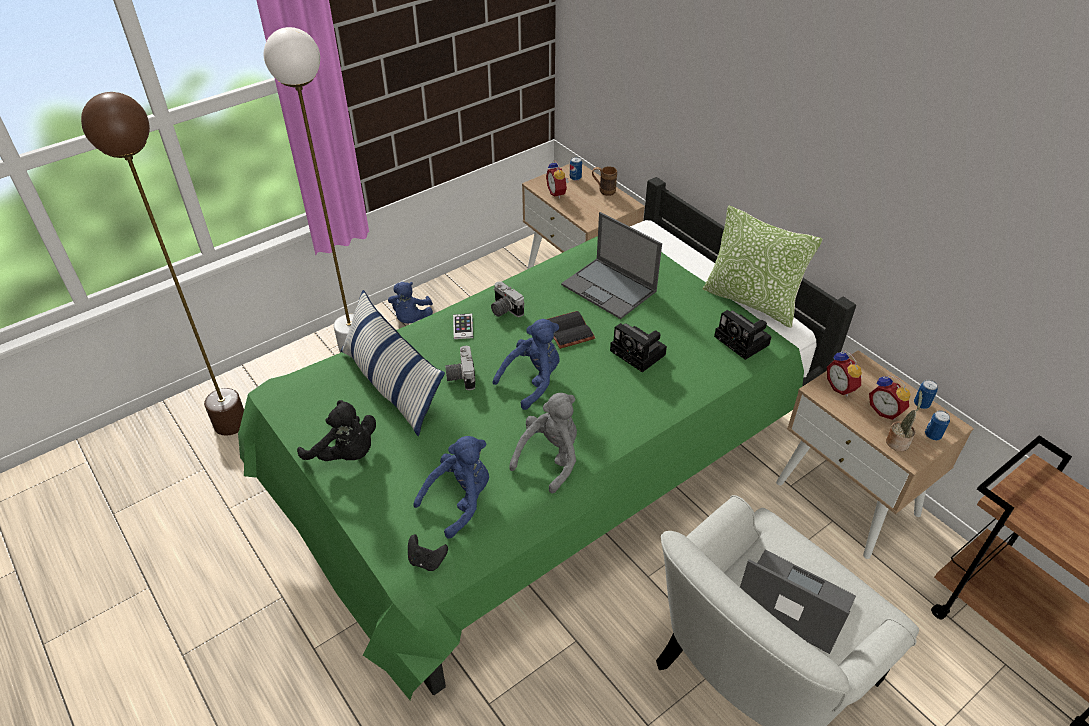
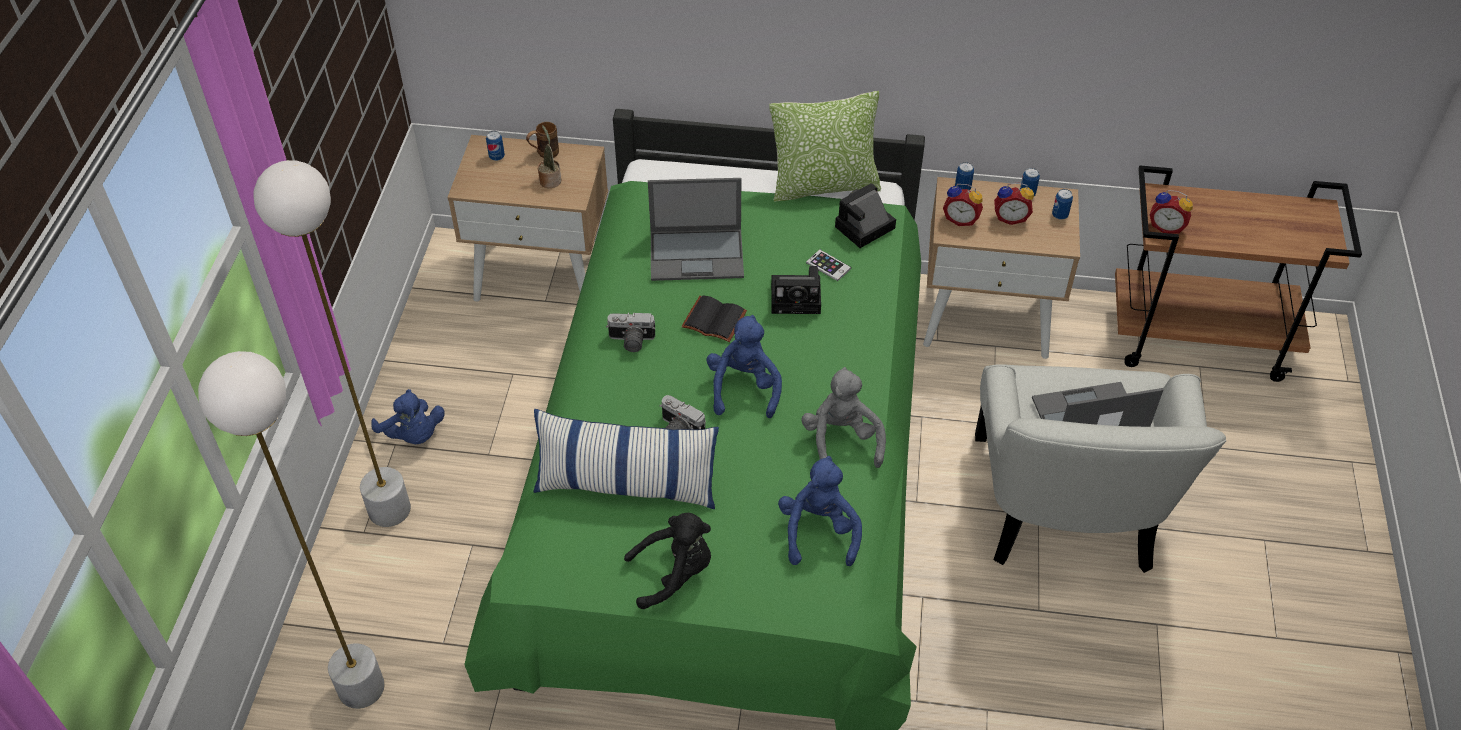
camera: 45 degrees left, 5 degrees up
(230, 423) = (361, 687): brown floor lamp -> white floor lamp
(427, 560) = (856, 596): black game controller -> none
(463, 327) = (616, 384): phone -> phone (828, 266)
(558, 193) = (501, 185): alarm clock -> alarm clock (1166, 226)
(743, 341) = (863, 229): camera -> camera turned 135 degrees clockwise
(869, 369) = (962, 188): none -> can
(898, 441) = (1044, 237): potted plant -> potted plant (550, 180)

